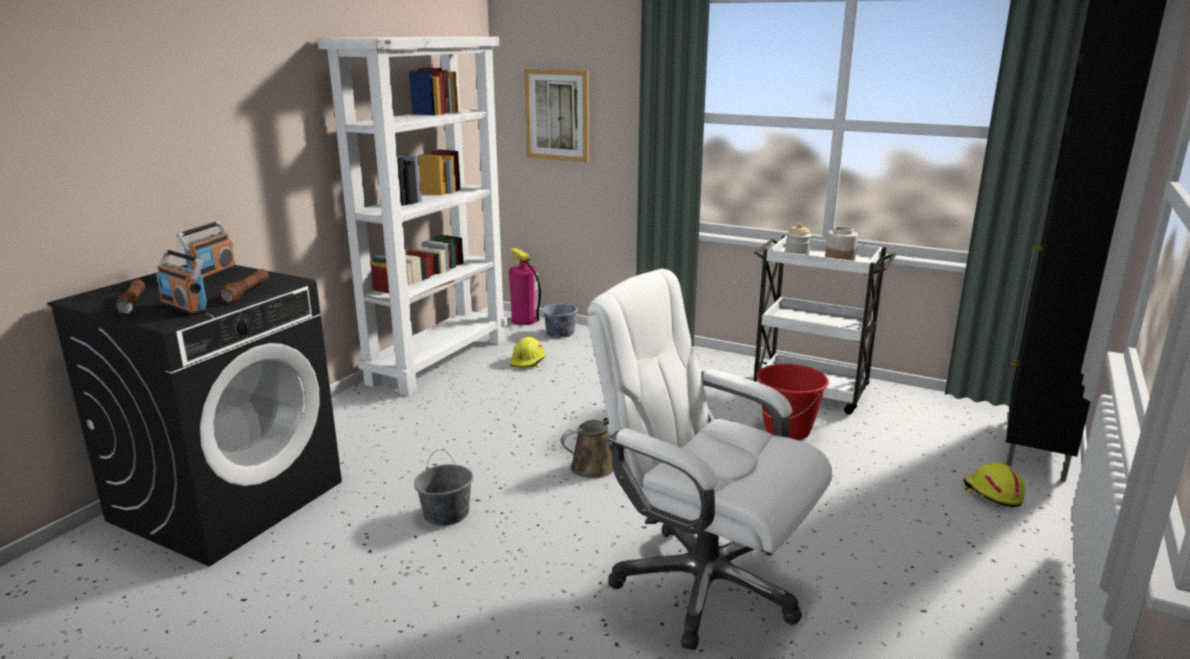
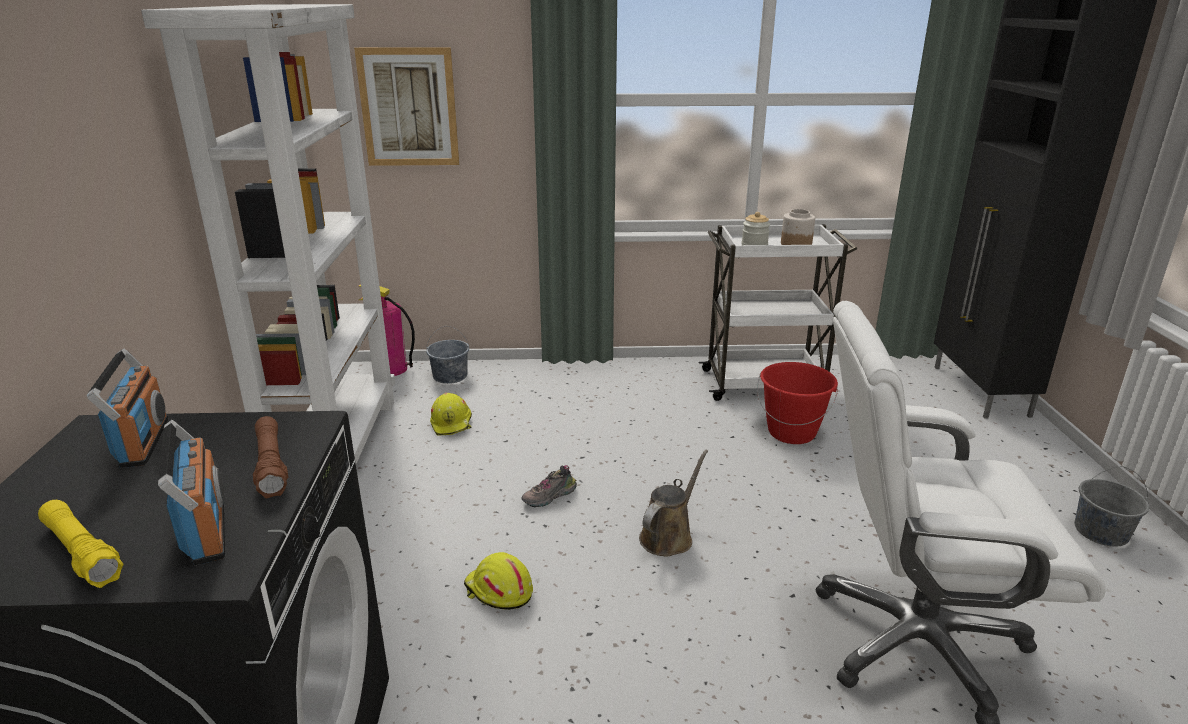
camera: 30 degrees left, 5 degrees up
(133, 304) = (82, 553): brown flashlight -> yellow flashlight
(185, 307) = (206, 530): radio -> radio turned 120 degrees counterclockwise
(446, 513) = (572, 669): grey bucket -> grey bucket (1100, 532)
(542, 420) = (549, 497): none -> shoe
(992, 494) = (1003, 447): yellow hard hat -> yellow hard hat (498, 591)

